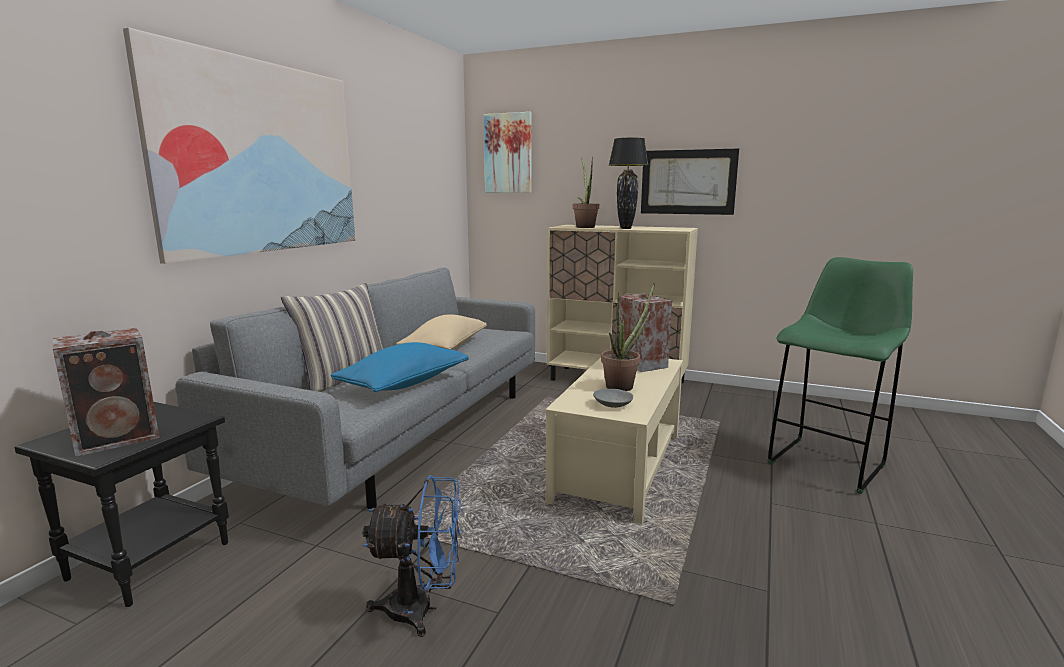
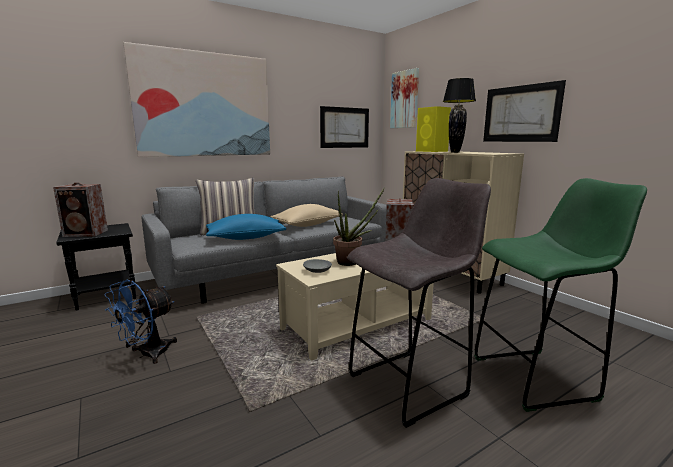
camera: 35 degrees right, 0 degrees up
(422, 609) = (147, 354): blue fan -> blue fan turned 90 degrees clockwise
(431, 192) = (345, 127): none -> picture
(584, 227) = (432, 151): potted plant -> yellow speaker
(758, 508) = (410, 384): none -> grey stool

